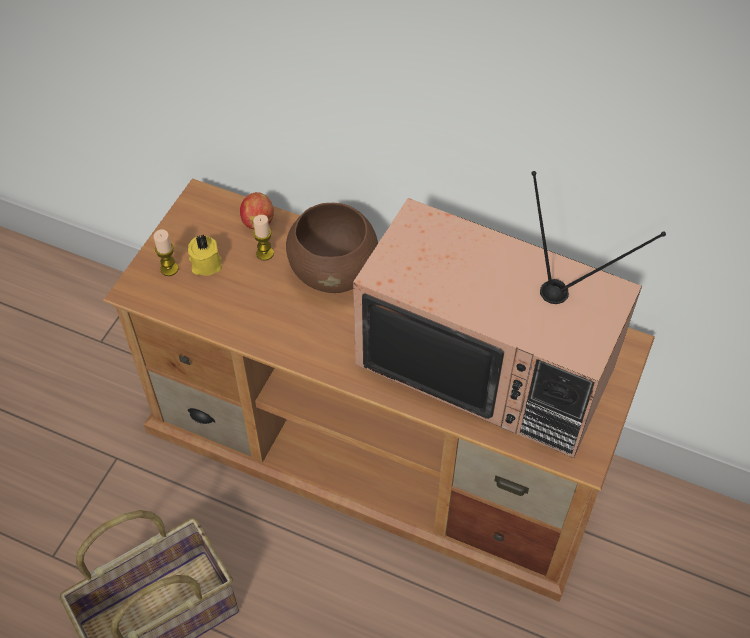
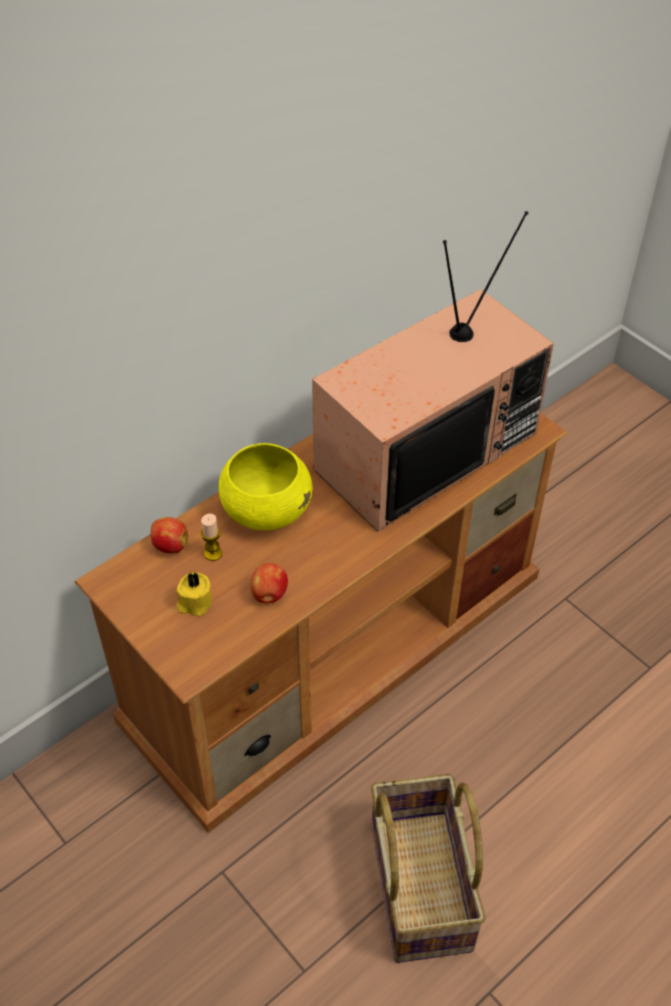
camera: 65 degrees left, 5 degrees down
(169, 269) = (182, 634): candle -> none
(239, 311) = (269, 594): none -> apple
(334, 270) = (266, 510): brown bowl -> yellow bowl

